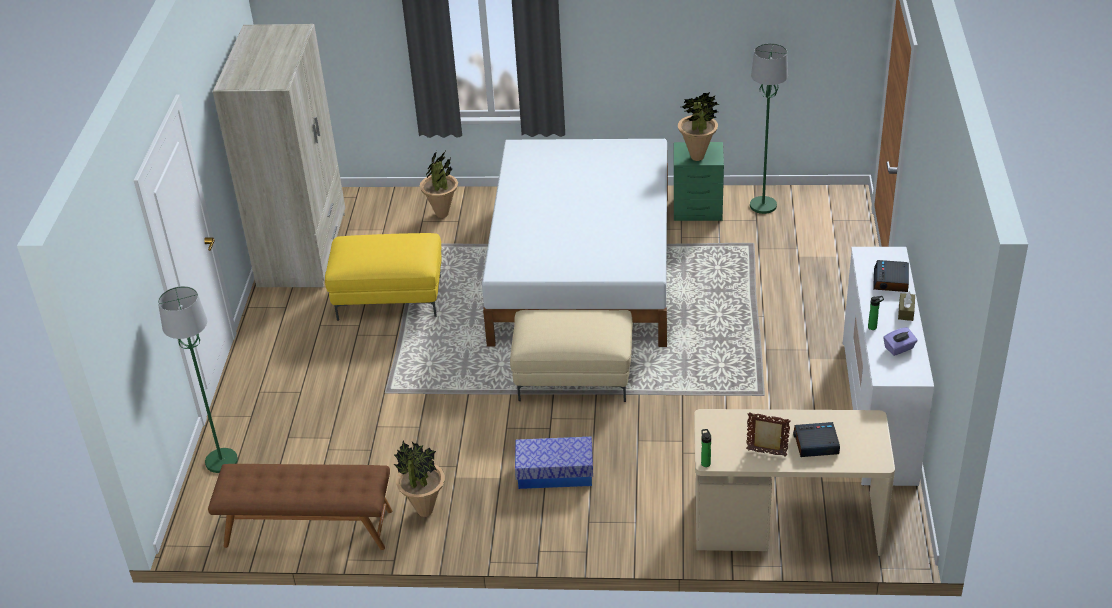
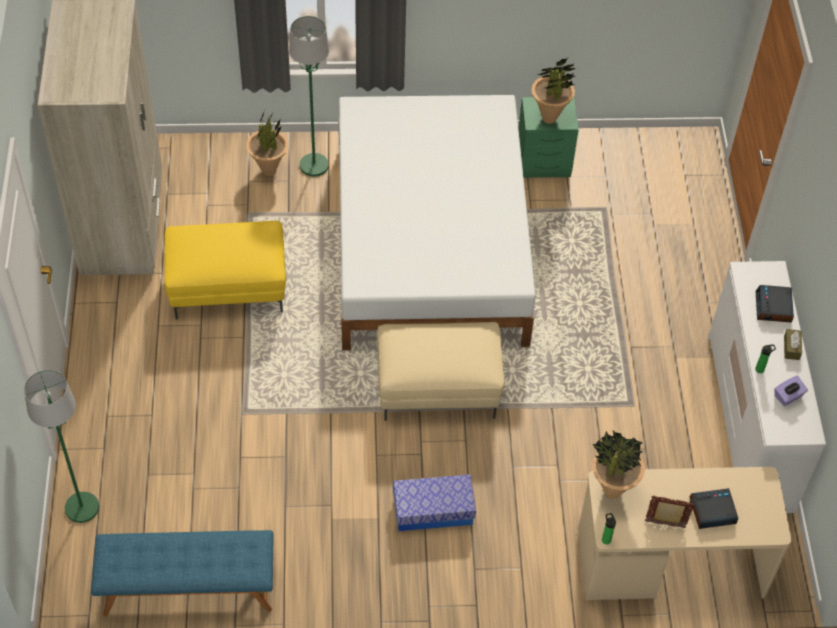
camera: 10 degrees left, 15 degrees up
(308, 529) = (188, 589): brown bench -> blue bench
(424, 511) = (306, 562): potted plant -> potted plant (611, 491)
(762, 205) = (611, 156): green floor lamp -> green floor lamp (313, 165)

